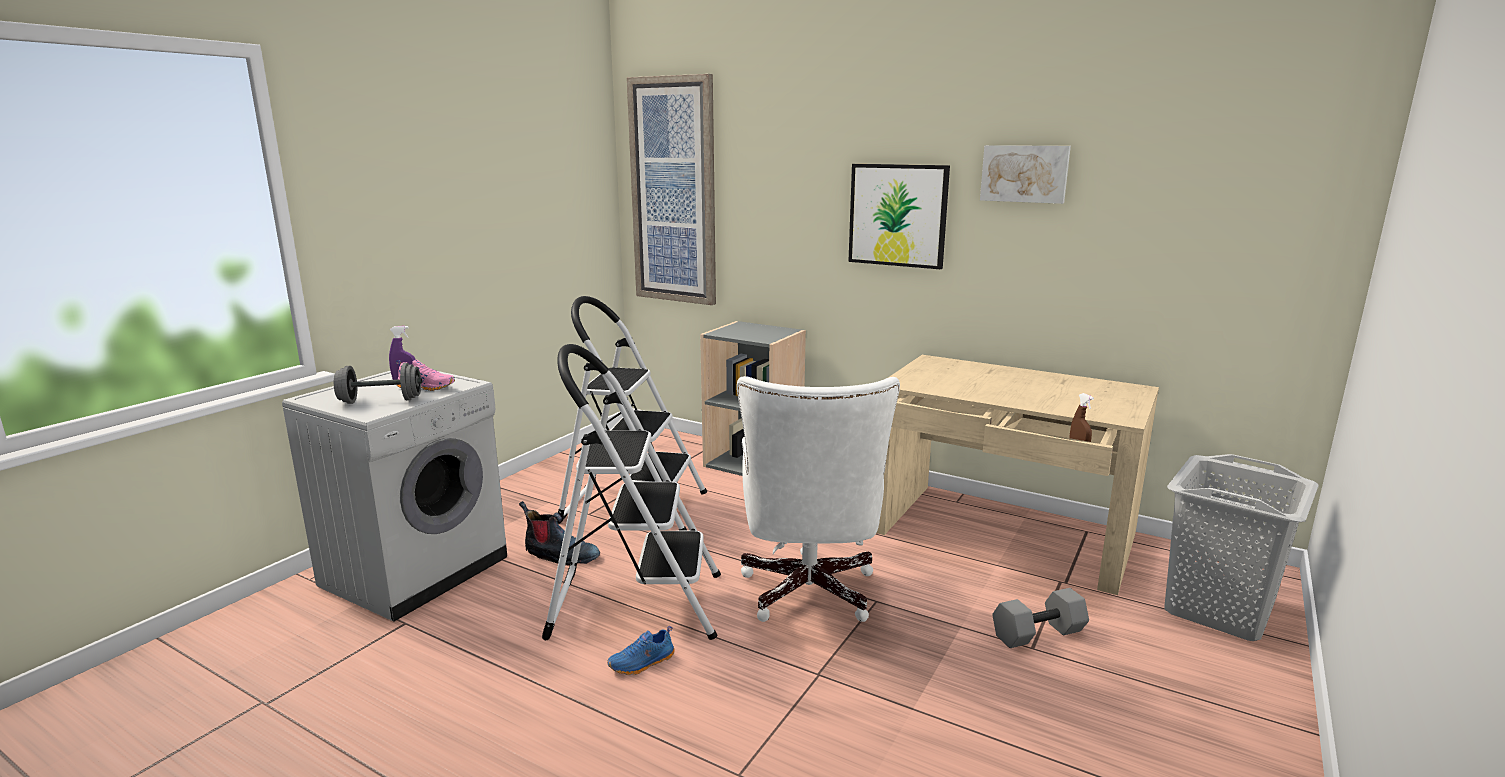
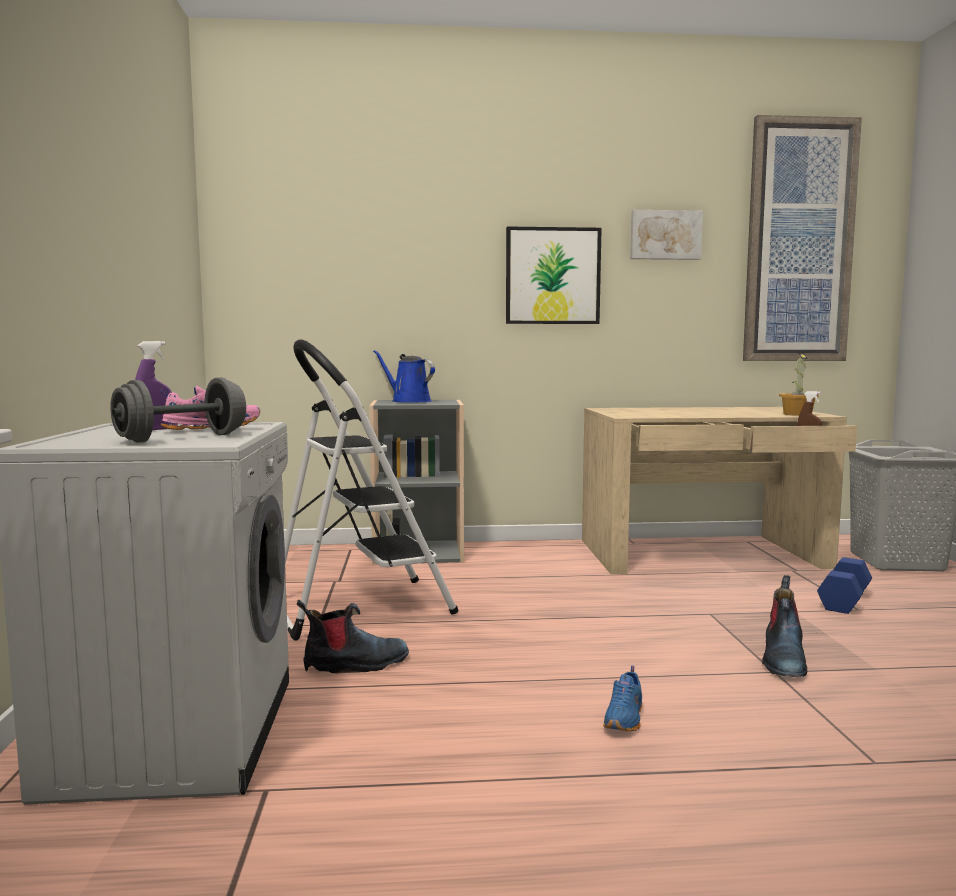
camera: 35 degrees left, 10 degrees down
(631, 605) = (518, 679): step ladder -> none
(674, 192) = (285, 260): picture -> picture (798, 242)
(749, 329) = (408, 401): none -> blue watering can
(809, 595) = (656, 624): white office chair -> none
(848, 667) = (783, 659): none -> boot
(1038, 634) = (845, 601): grey dumbbell -> blue dumbbell
(1100, 411) = (797, 414): none -> potted plant

